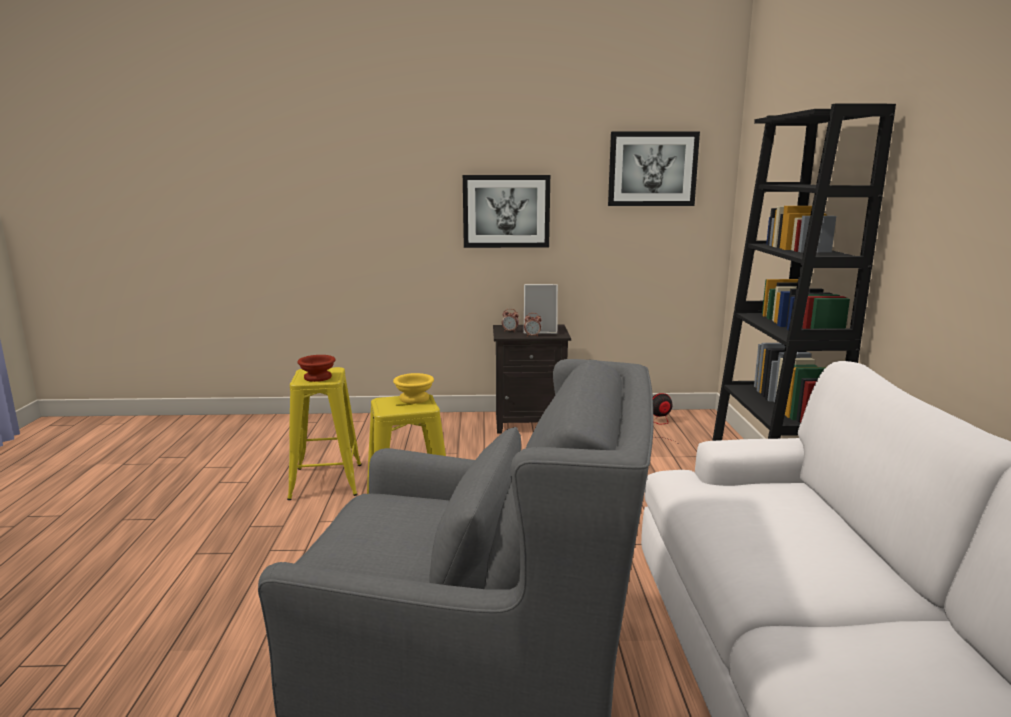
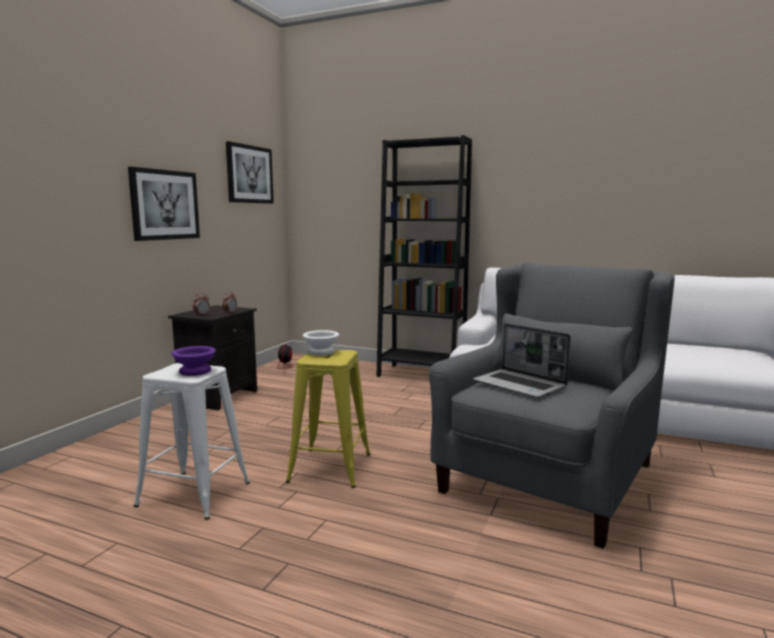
camera: 65 degrees left, 5 degrees down
(318, 377) = (194, 371): brown bowl -> purple bowl
(326, 481) = (194, 494): yellow stool -> white stool
(398, 519) = (520, 385): none -> laptop
(413, 398) = (320, 352): yellow bowl -> white bowl
(540, 331) = (221, 310): picture frame -> none

